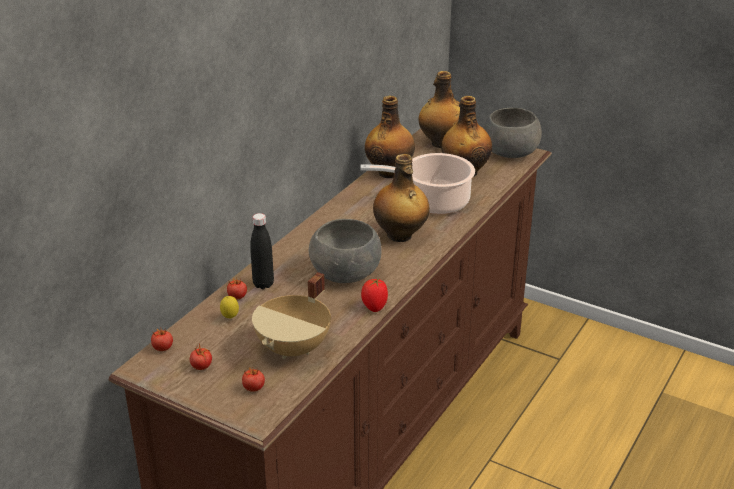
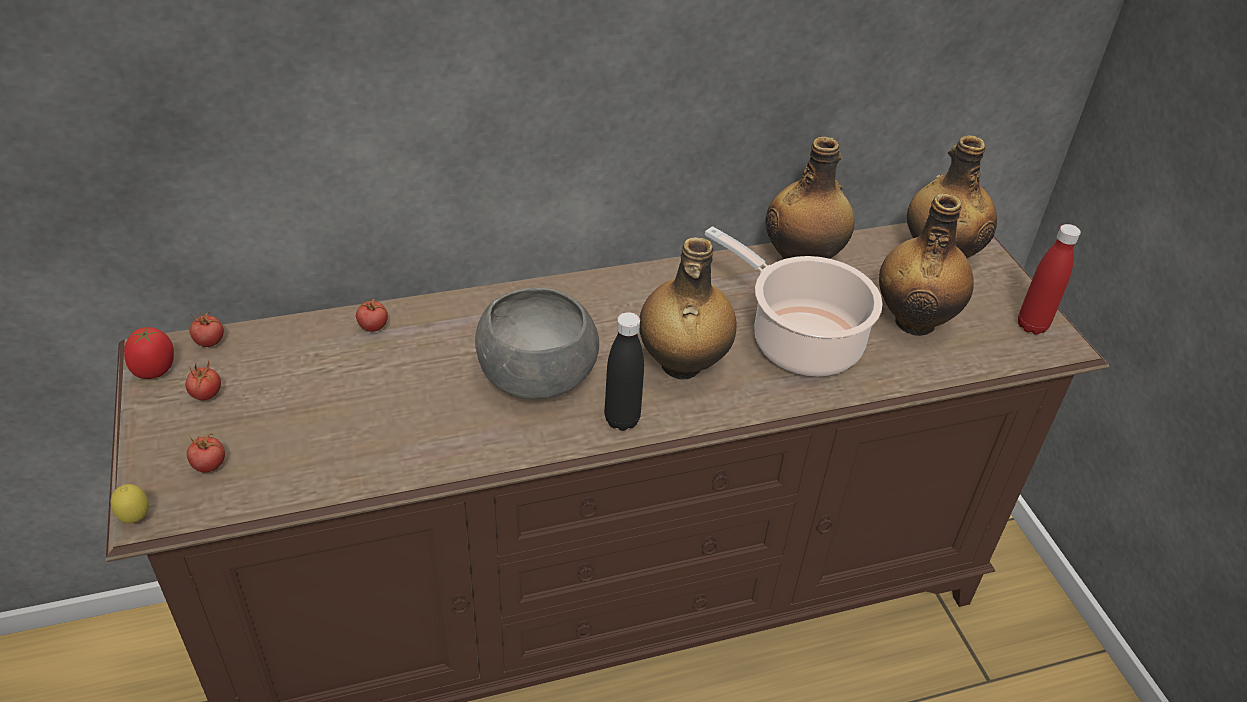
camera: 40 degrees right, 10 degrees up
(230, 318) = (326, 350): lemon -> lemon (136, 519)
(263, 284) = (424, 328): black bottle -> black bottle (622, 420)
(294, 348) = (326, 443): beige cooking pot -> none
(374, 307) = (496, 452): tomato -> tomato (155, 371)
(509, 151) = (1032, 326): grey bowl -> red bottle

